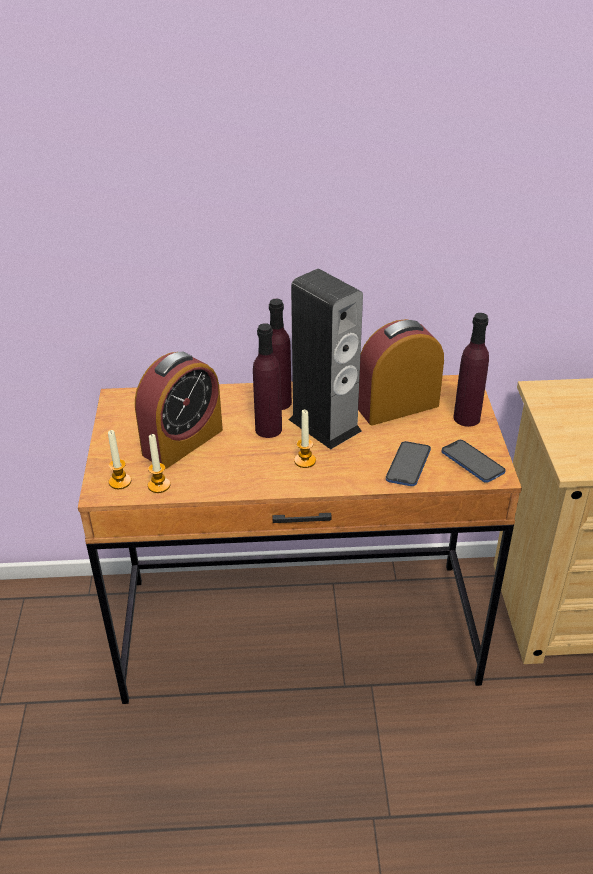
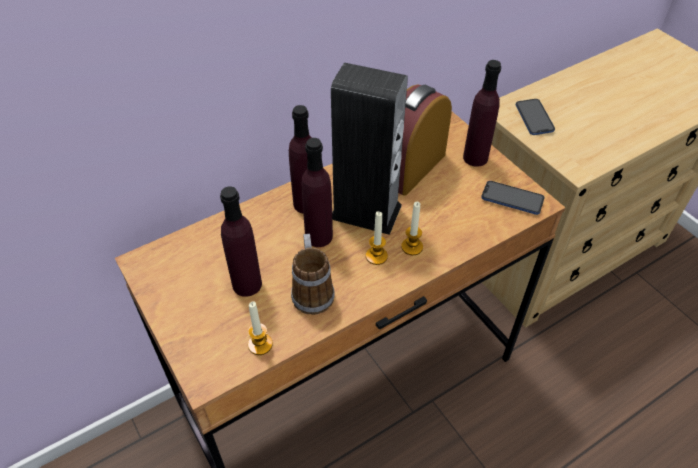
camera: 30 degrees left, 10 degrees up
(120, 482) = (217, 358): candle -> candle (412, 247)
(182, 442) = (247, 284): alarm clock -> purple bottle
(230, 465) = (312, 290): none -> mug
(408, 465) = (465, 223): phone -> phone (534, 118)

